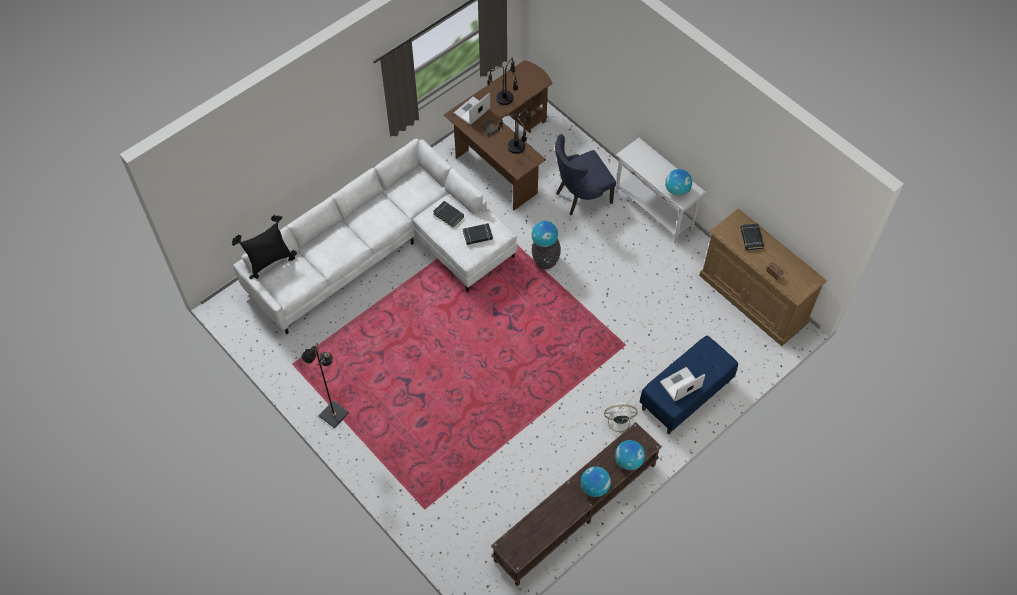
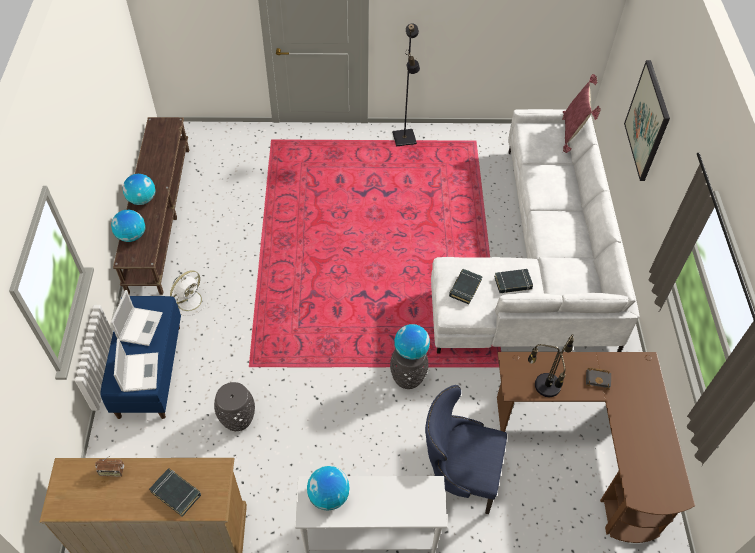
camera: 130 degrees right, 5 degrees down
(269, 263) = (573, 136): black pillow -> red pillow
(287, 163) = (647, 121): none -> picture
(471, 111) = (639, 380): laptop -> laptop (140, 371)
(504, 98) = (637, 430): table lamp -> none
(581, 197) = (458, 476): blue chair -> blue chair turned 90 degrees counterclockwise
(661, 322) = (237, 418): none -> grey stool

